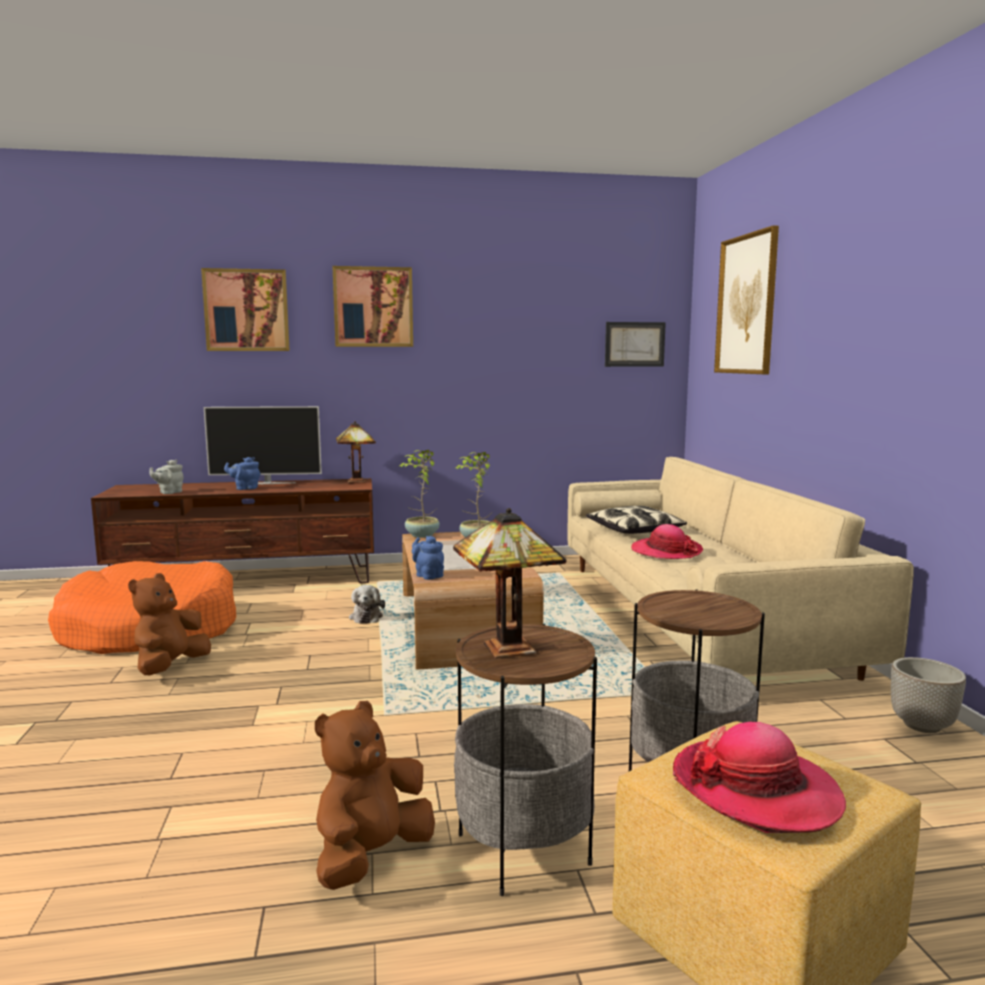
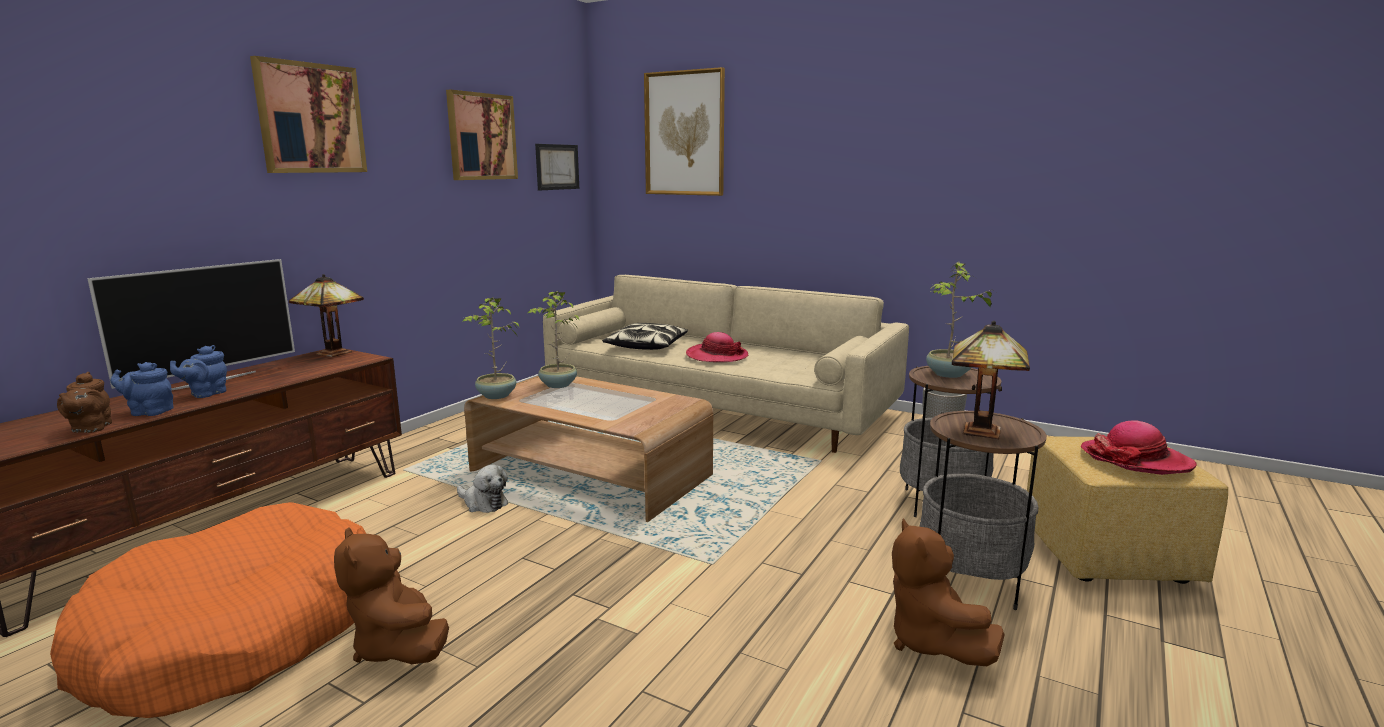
camera: 50 degrees left, 5 degrees up
(169, 492) = (90, 428): grey teapot -> brown teapot
(246, 310) = (121, 115): picture -> picture (481, 137)
(428, 575) = (624, 426): blue teapot -> blue teapot (149, 412)
(701, 605) = (948, 374): none -> potted plant

